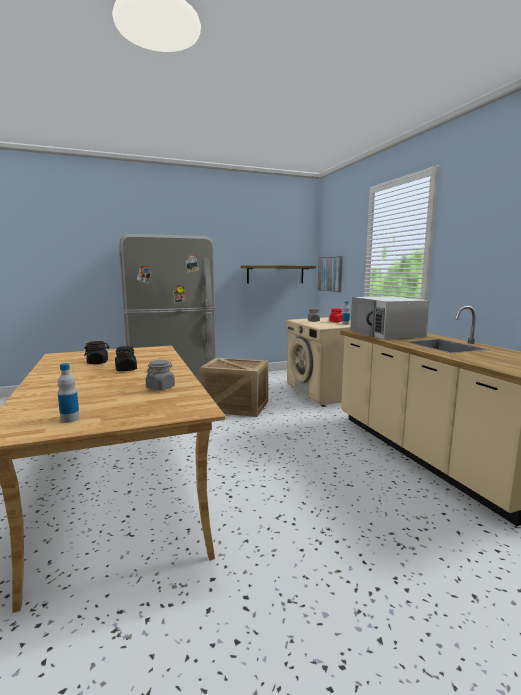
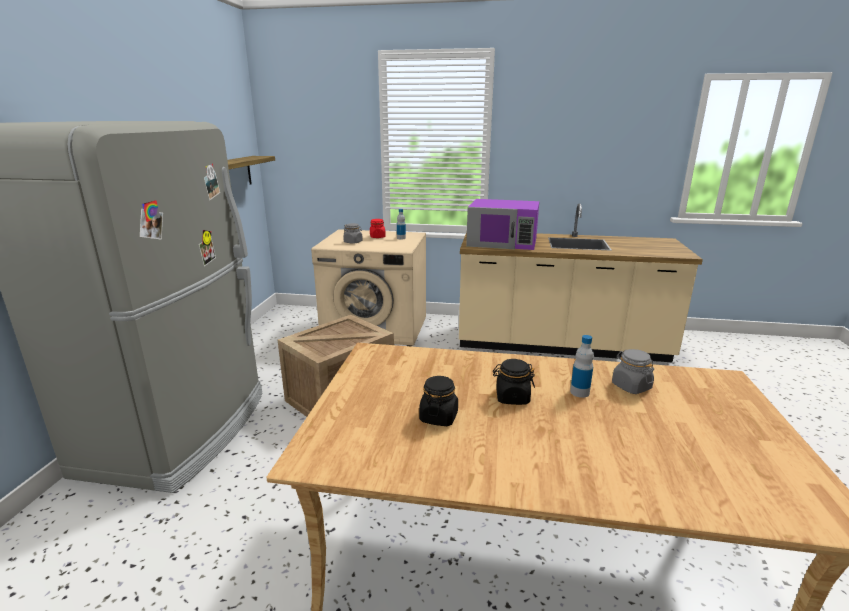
camera: 60 degrees left, 10 degrees up
(70, 419) = (768, 462): bottle -> bottle (579, 392)
(330, 274) = (299, 167): picture -> none
(386, 333) = (503, 242): white microwave -> purple microwave

